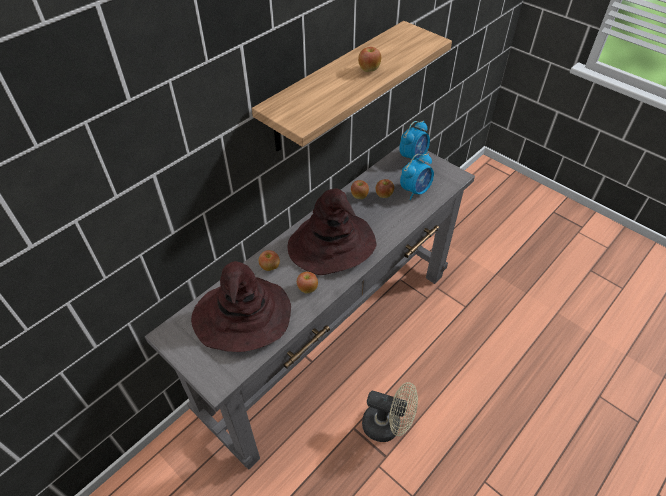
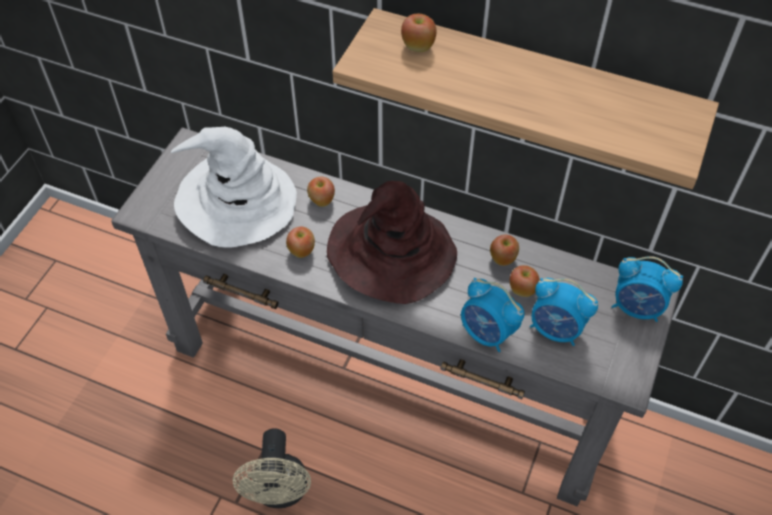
camera: 70 degrees right, 5 degrees up
(242, 316) = (236, 201): brown hat -> white hat
(369, 69) = (533, 95): apple -> apple (418, 46)
(407, 218) = (487, 333): none -> alarm clock

